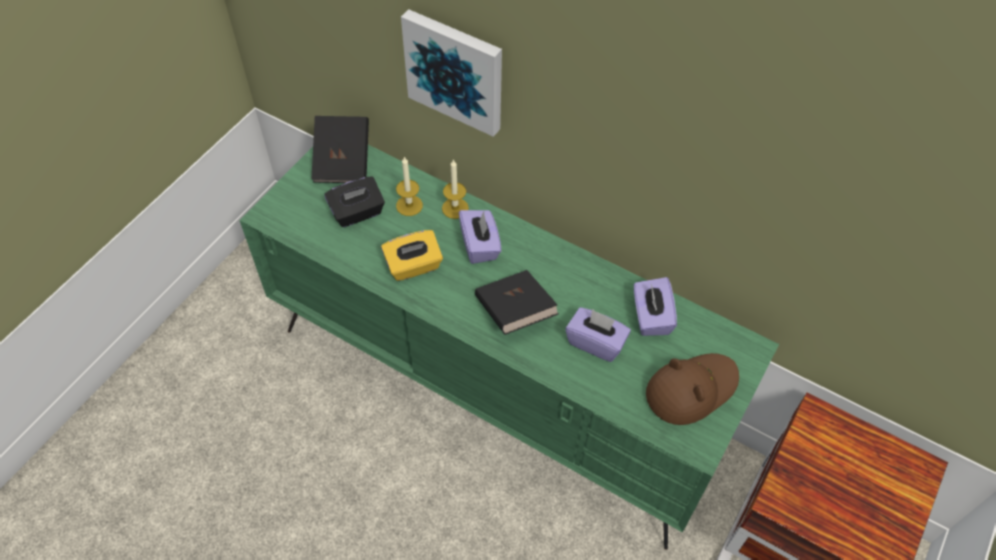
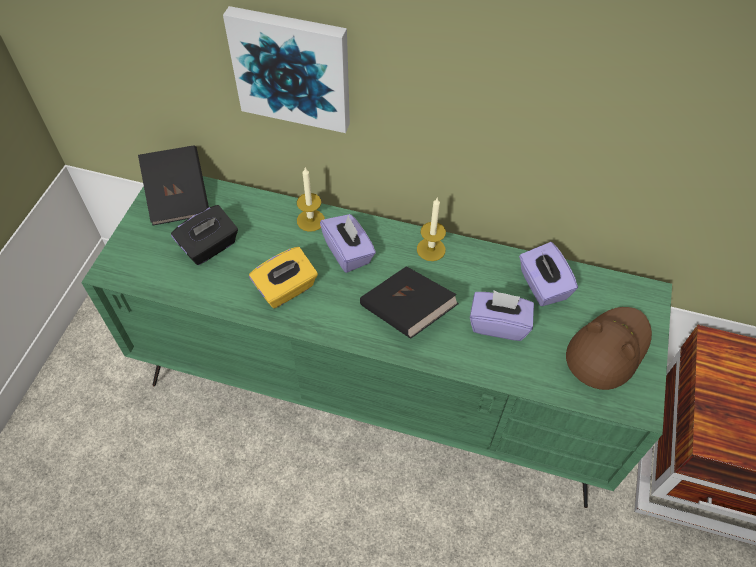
camera: 15 degrees left, 0 degrees up
(409, 205) = (262, 227): candle -> candle (431, 249)

